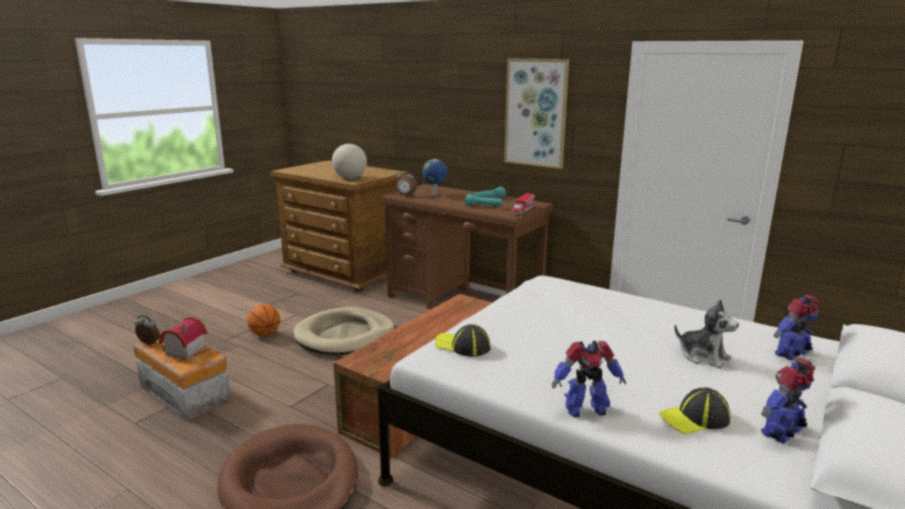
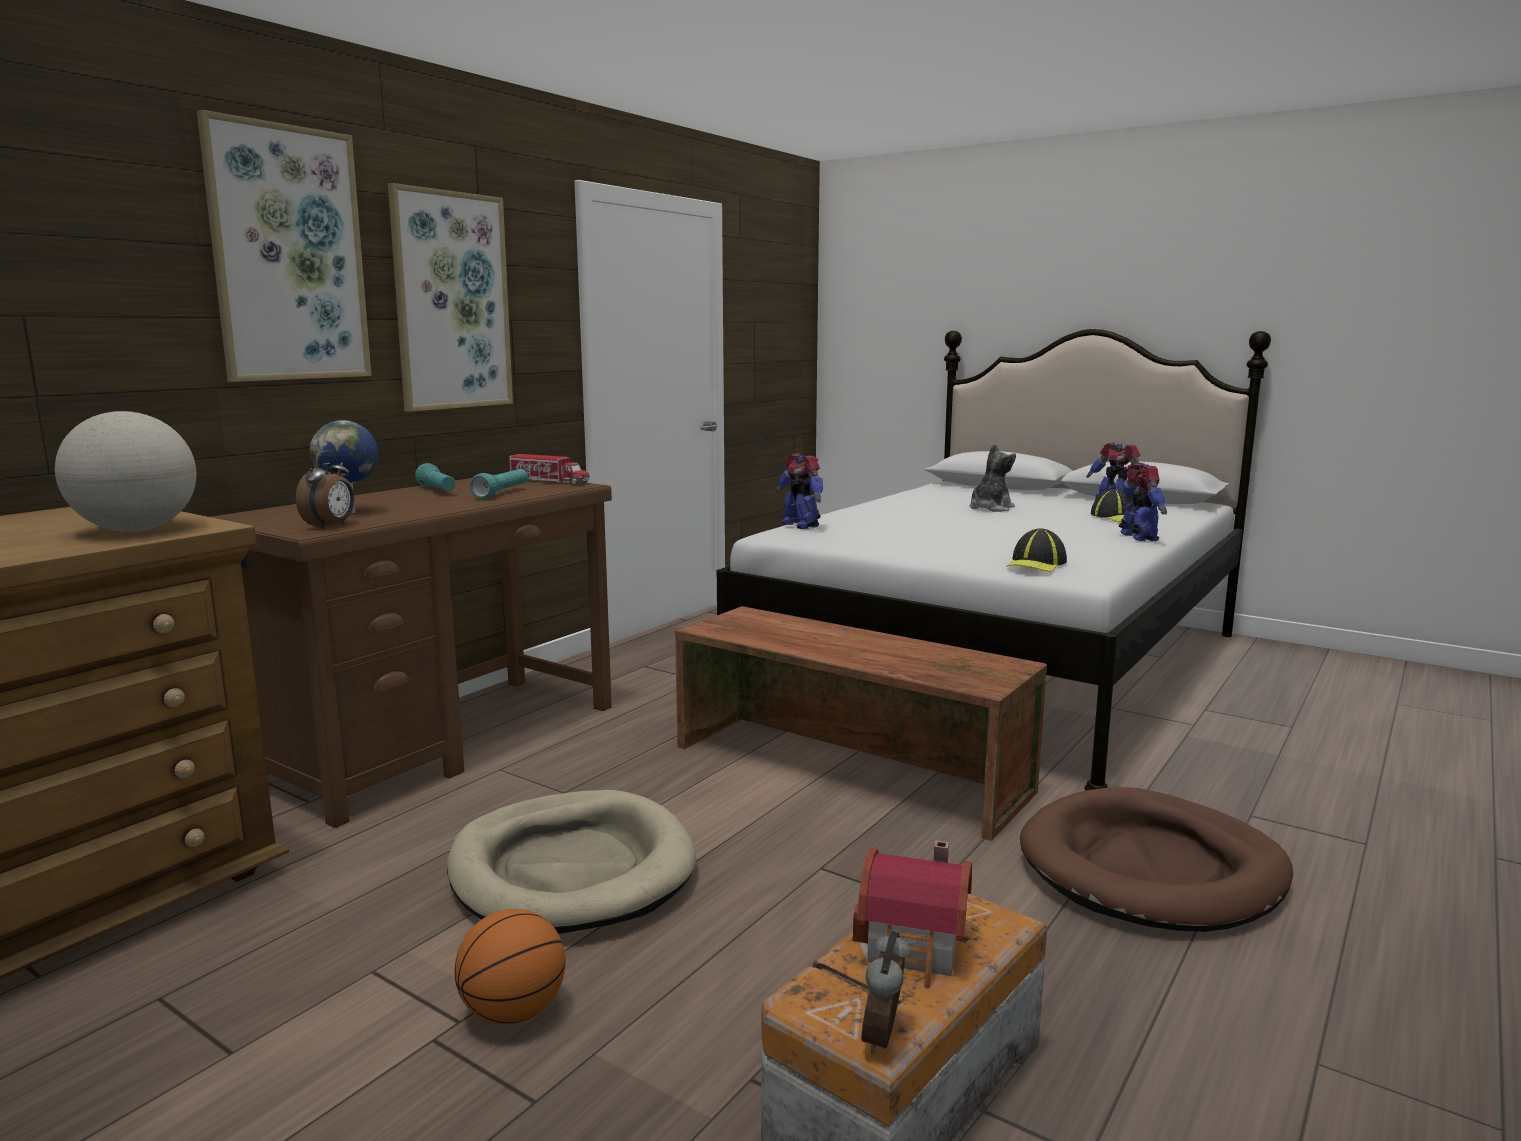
camera: 90 degrees left, 5 degrees down
(466, 91) = (288, 255): none -> picture
(793, 354) = (965, 493): toy robot -> toy robot (800, 525)

